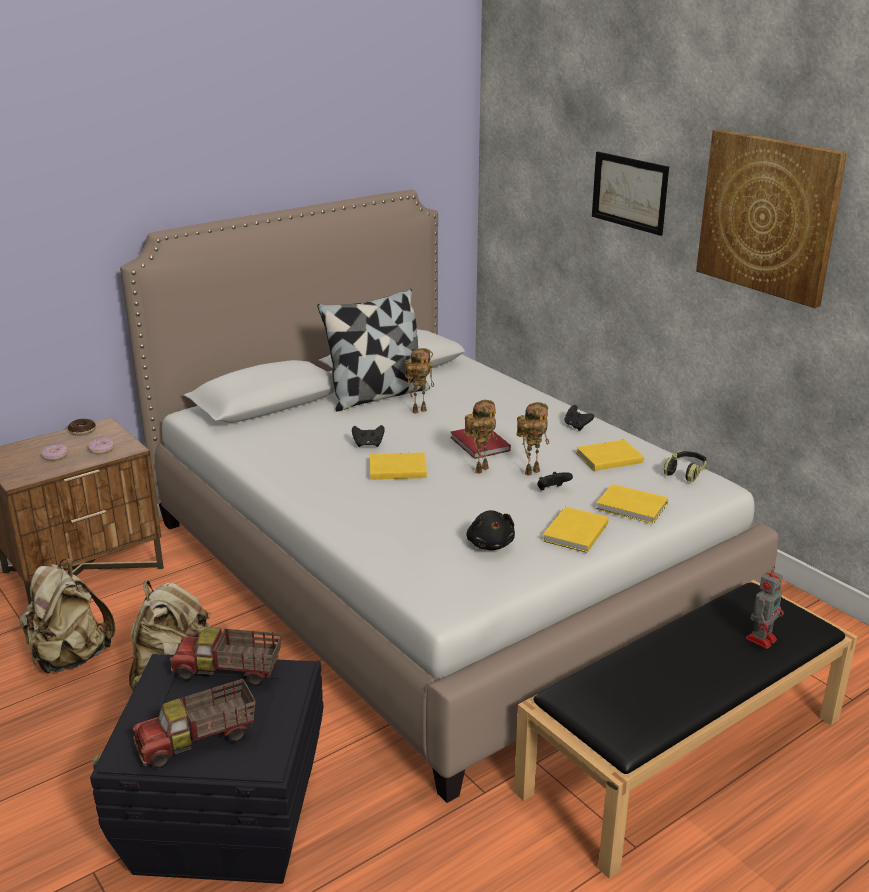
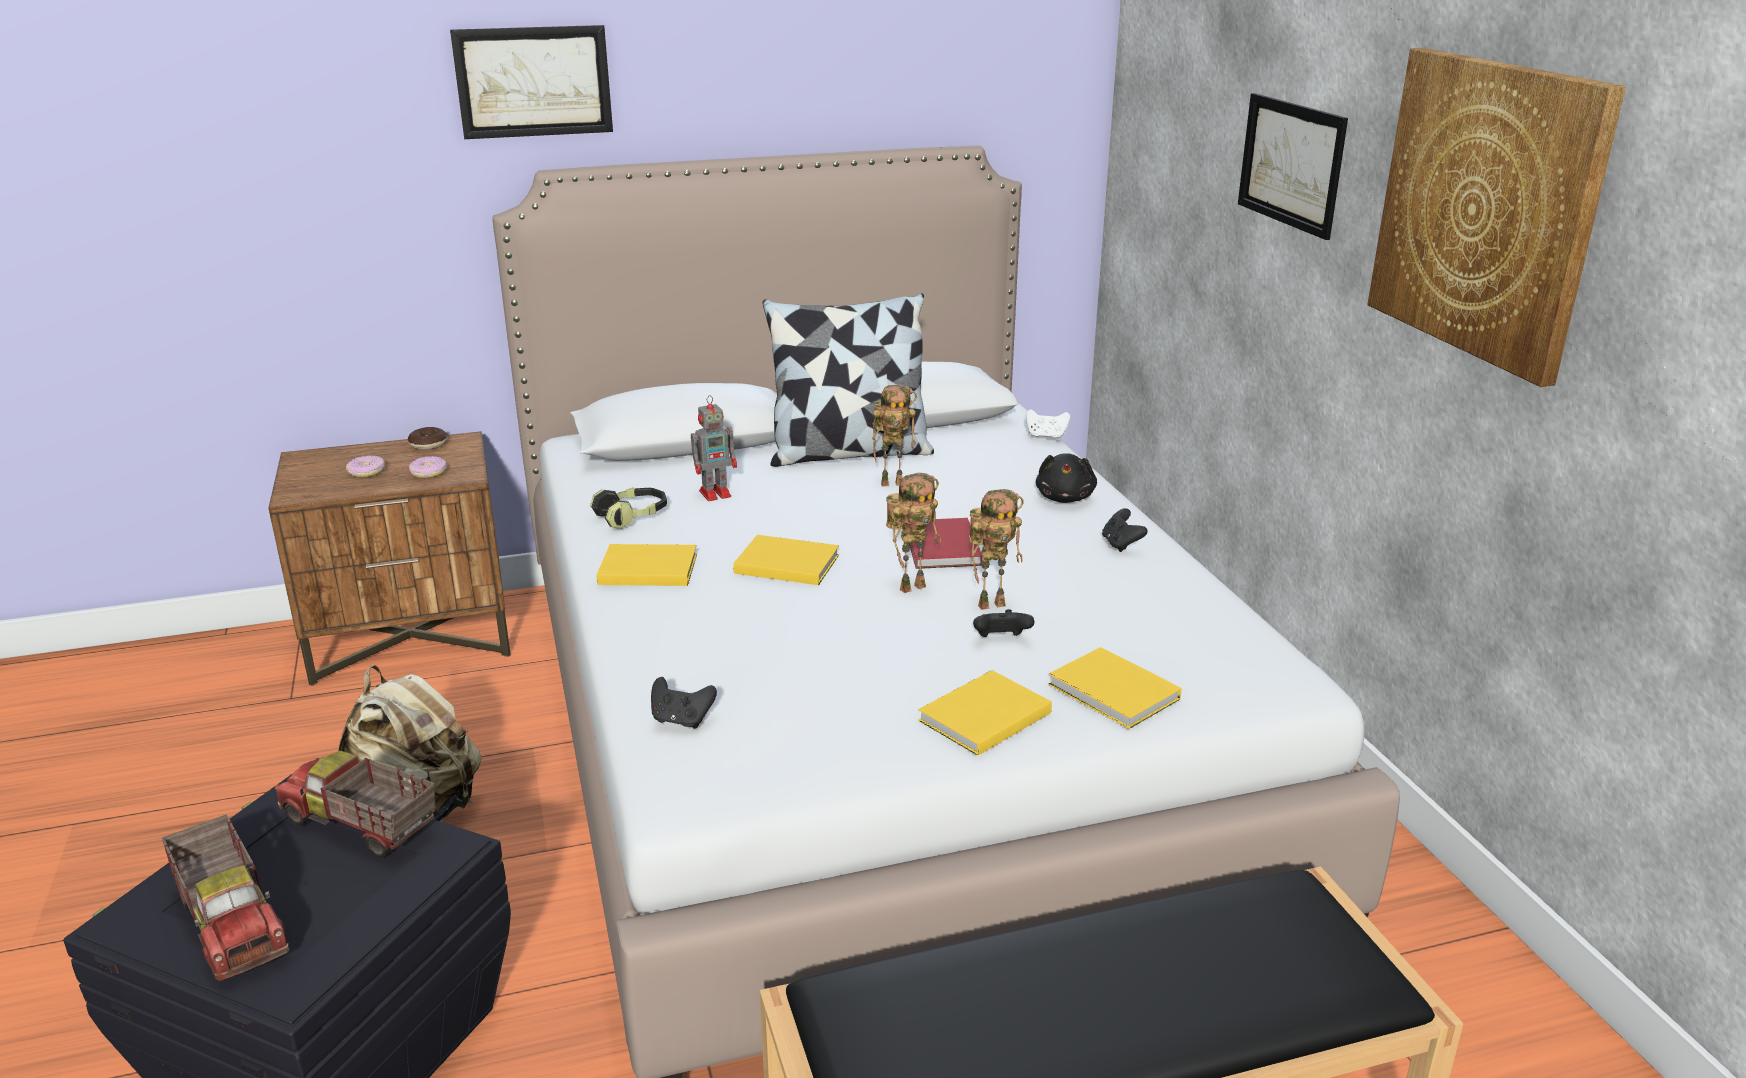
camera: 20 degrees right, 0 degrees up
(70, 658) = (310, 755): beige backpack -> none
(138, 172) = (533, 81): none -> picture
(198, 741) = (234, 924): toy truck -> toy truck turned 120 degrees counterclockwise
(368, 445) = (775, 521): black game controller -> black game controller (681, 720)
(487, 369) = (1046, 437): none -> white game controller
(490, 544) = (830, 708): black plush toy -> black plush toy (1065, 498)
(607, 457) = (1134, 603): yellow book -> yellow book (645, 569)
(685, 472) = (1254, 651): headphones -> headphones (632, 517)
(762, 638) = (1253, 982): toy robot -> toy robot (716, 493)

